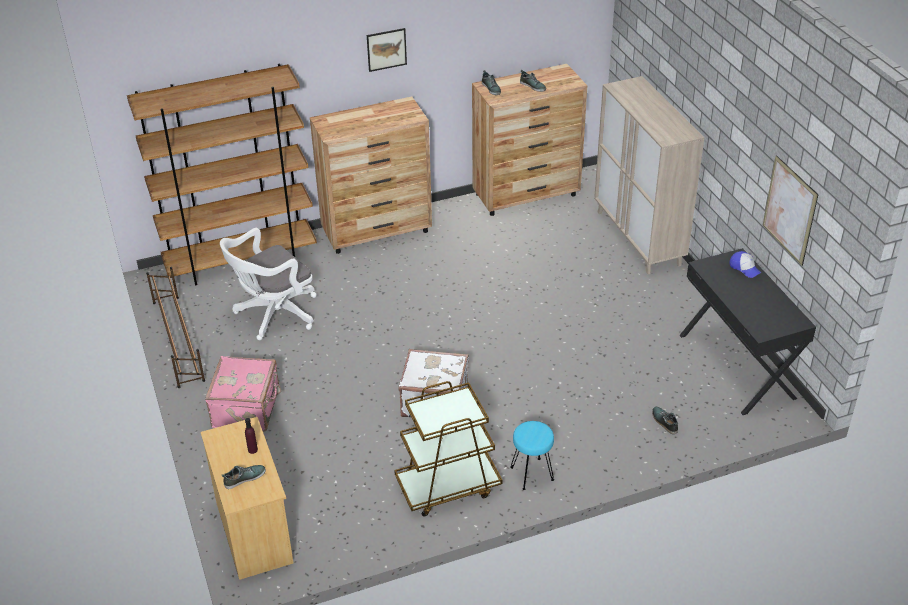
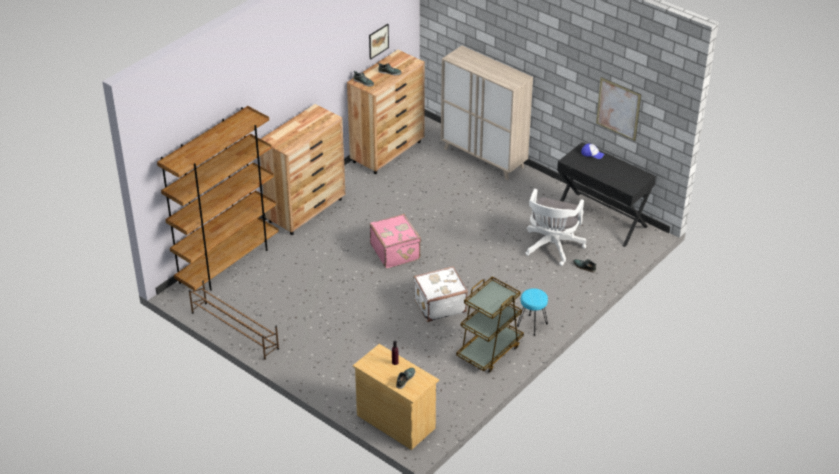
camera: 30 degrees left, 0 degrees up
(248, 409) = (325, 355): pink suitcase -> pink suitcase (396, 252)
(273, 315) = (286, 291): white office chair -> white office chair (552, 247)
(386, 49) = (298, 75): picture -> picture (378, 41)

